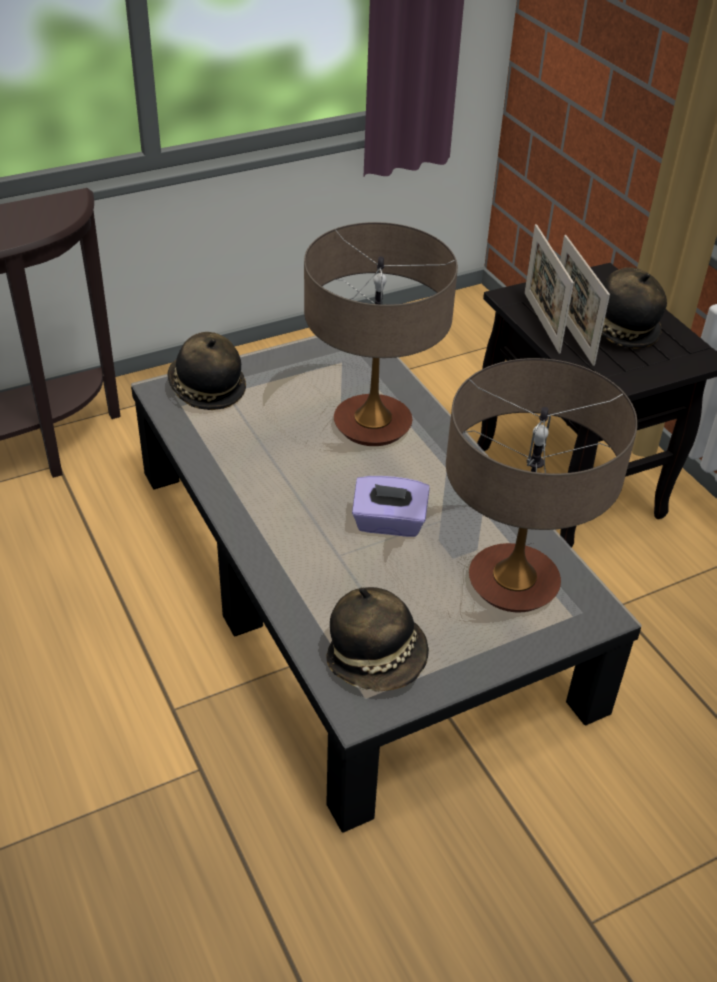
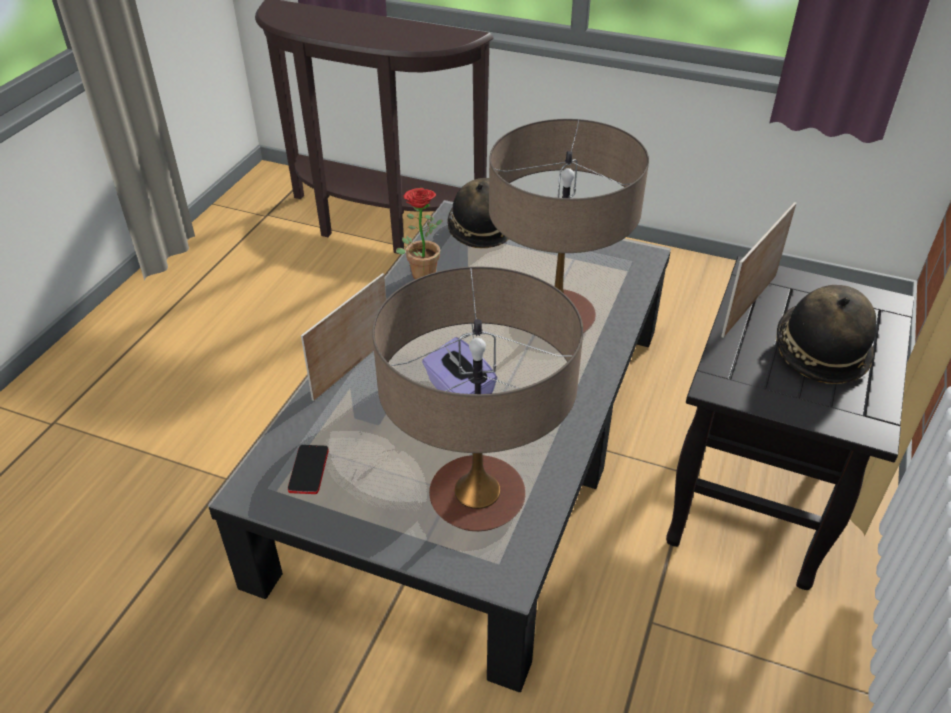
camera: 50 degrees right, 0 degrees up
(213, 454) = (421, 272): none -> potted plant
(377, 659) = (309, 470): hat -> phone
(572, 334) = (763, 330): picture frame -> picture frame (352, 367)

